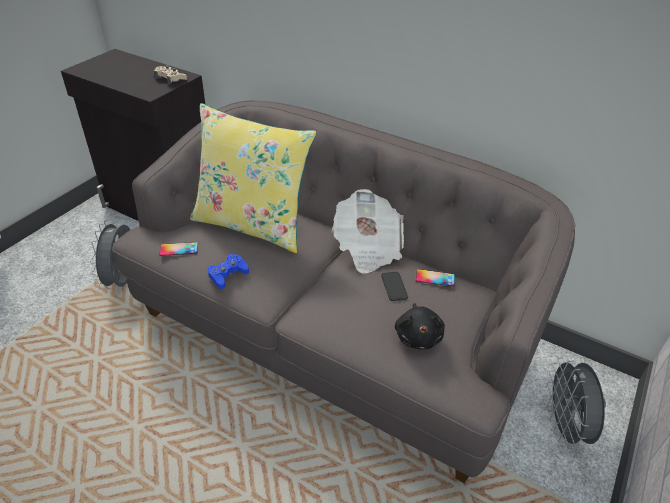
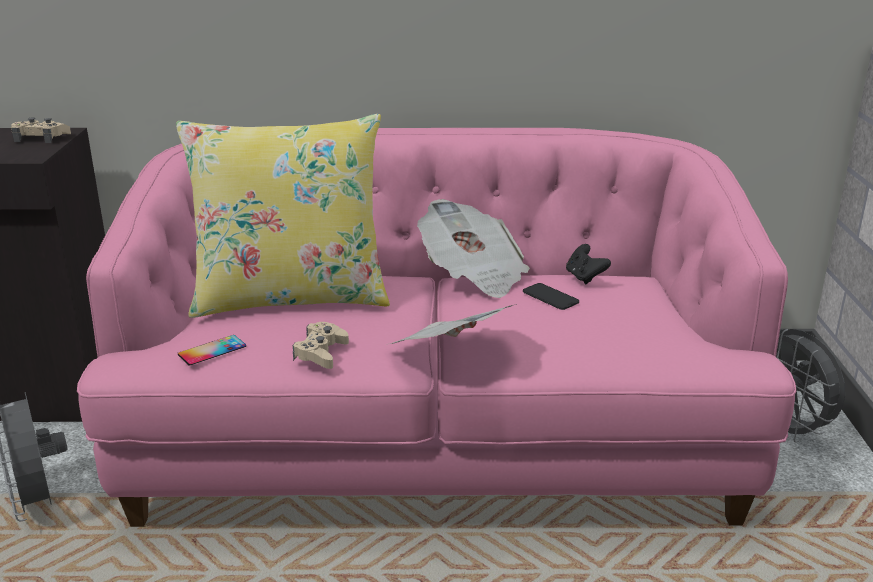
camera: 30 degrees left, 15 degrees down
(228, 274) = (321, 353): blue game controller -> beige game controller
(295, 306) = (449, 355): none -> newspaper
(332, 334) = (437, 445): grey sofa -> pink sofa
(418, 336) = (630, 330): black plush toy -> none
(435, 278) = (584, 277): phone -> black game controller

